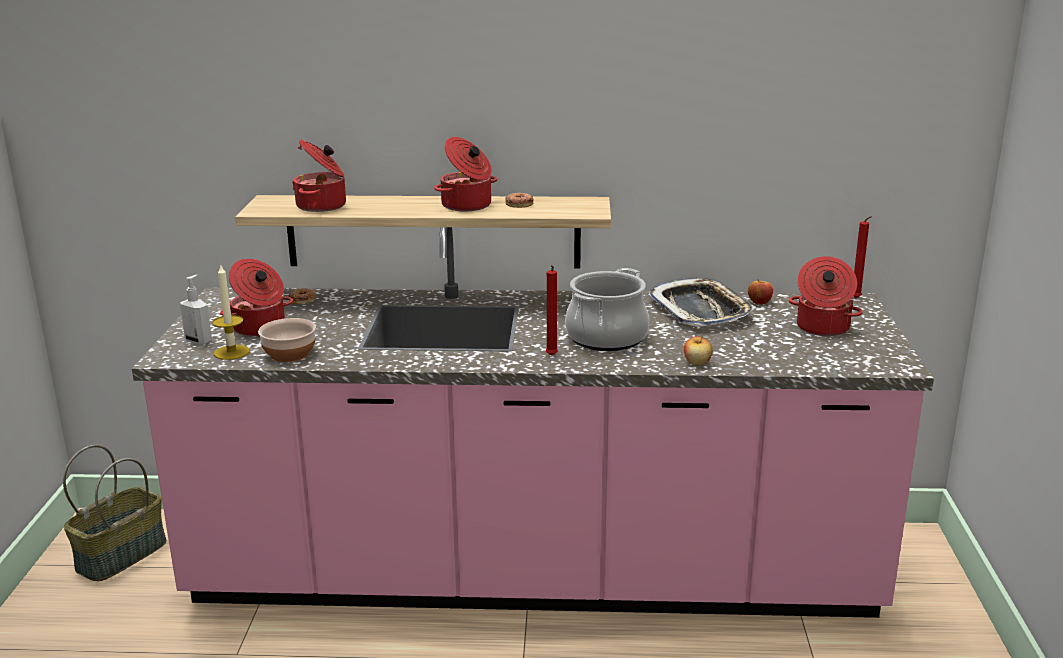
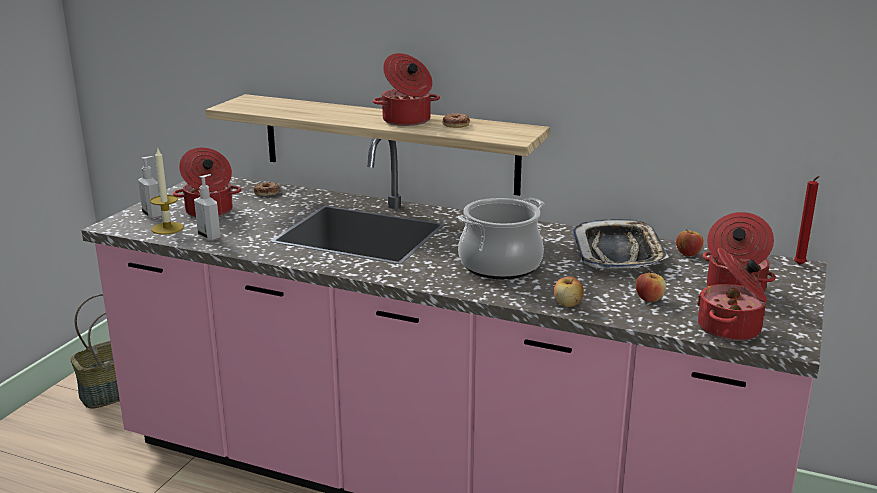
camera: 20 degrees right, 0 degrees up
(288, 354) = (210, 237): bowl -> soap dispenser
(323, 206) = (284, 108): cooking pot -> cooking pot (731, 329)
(551, 356) = (431, 275): red candle -> none
(761, 347) = (649, 299): none -> apple

